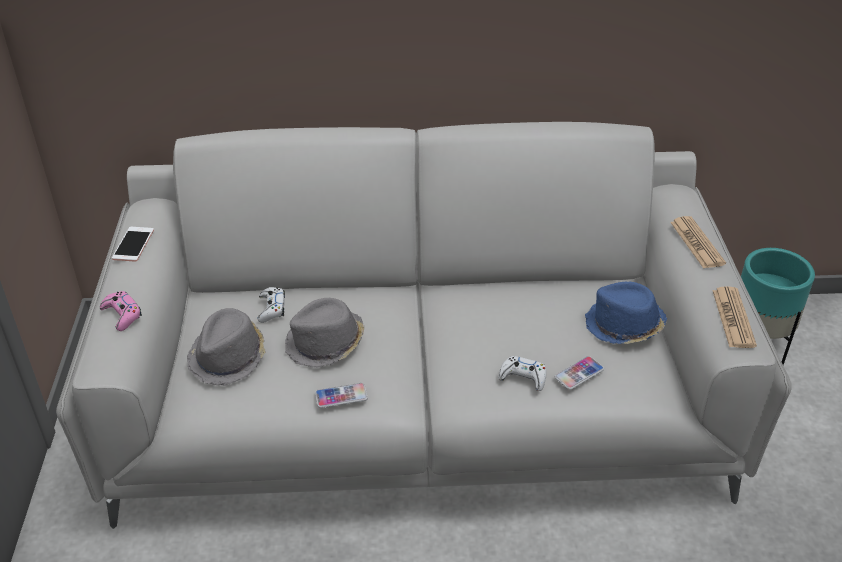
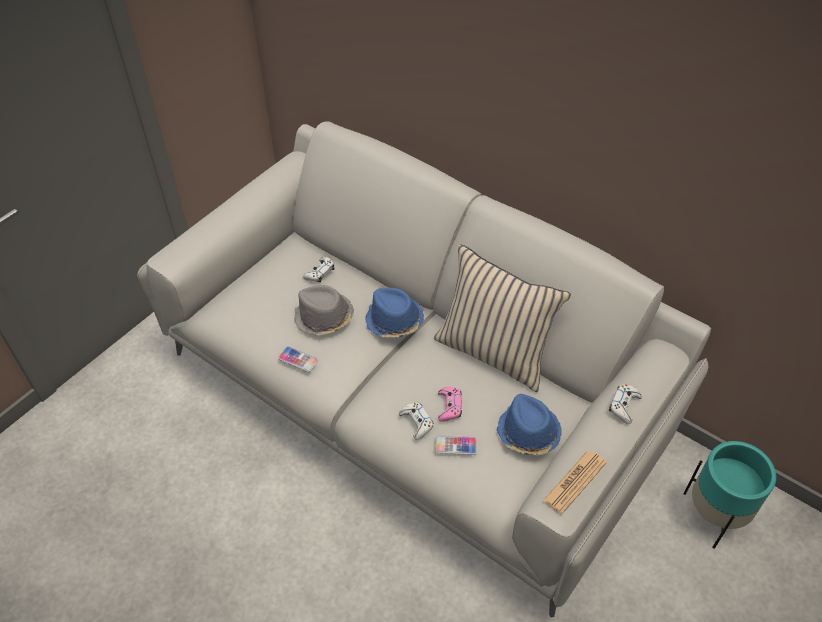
camera: 40 degrees right, 10 degrees up
(122, 315) = (208, 229): pink game controller -> pink game controller (449, 407)
(133, 244) = (261, 183): phone -> none
(229, 357) = (264, 292): grey hat -> none
(399, 308) = (394, 321): none -> blue hat
(517, 283) = (494, 352): none -> beige pillow
(697, 243) = (624, 406): newspaper -> white game controller

